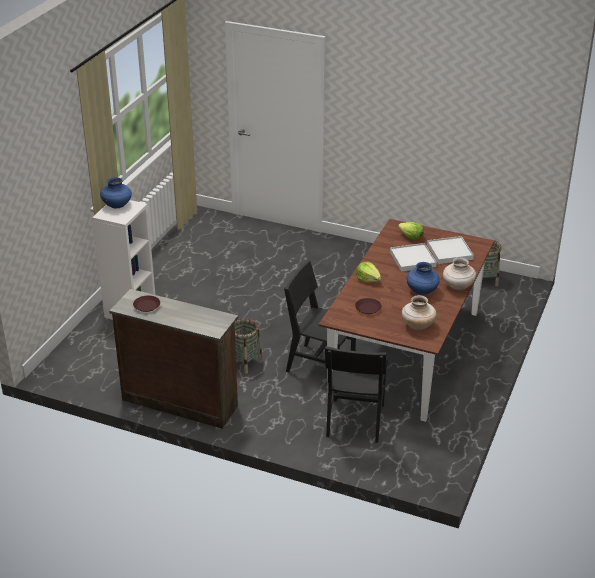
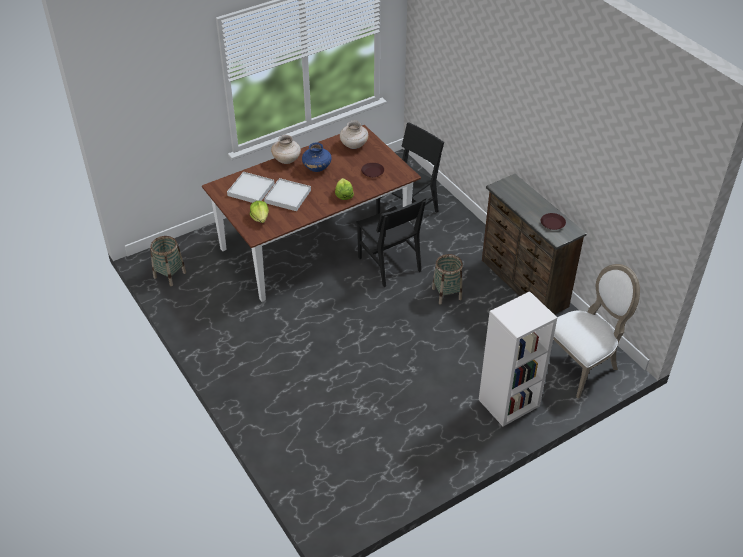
camera: 145 degrees left, 10 degrees up
(84, 358) = (581, 364): none -> white chair
(117, 205) = (522, 322): blue vase -> none

